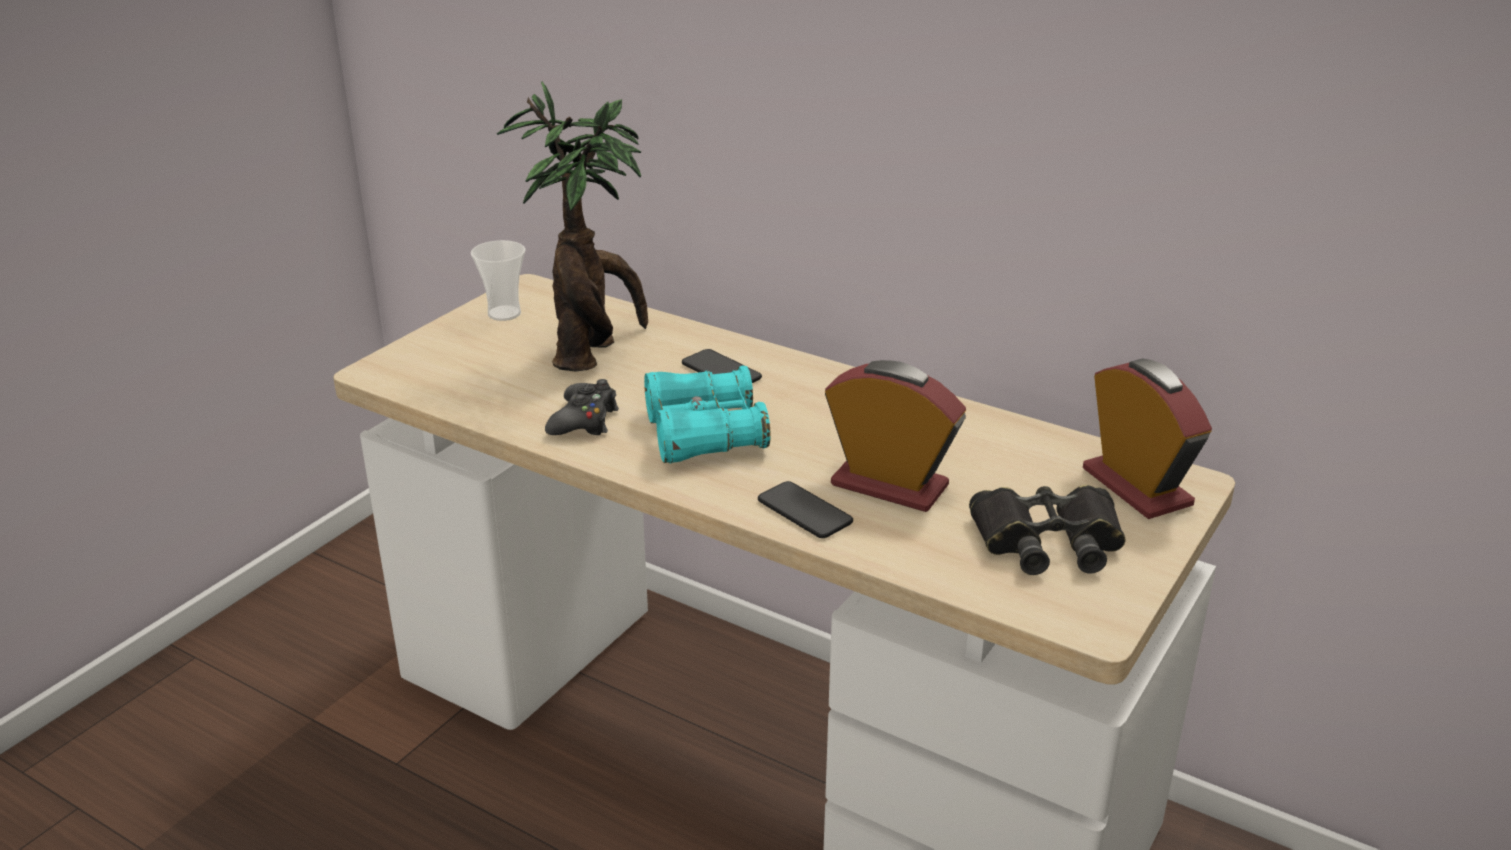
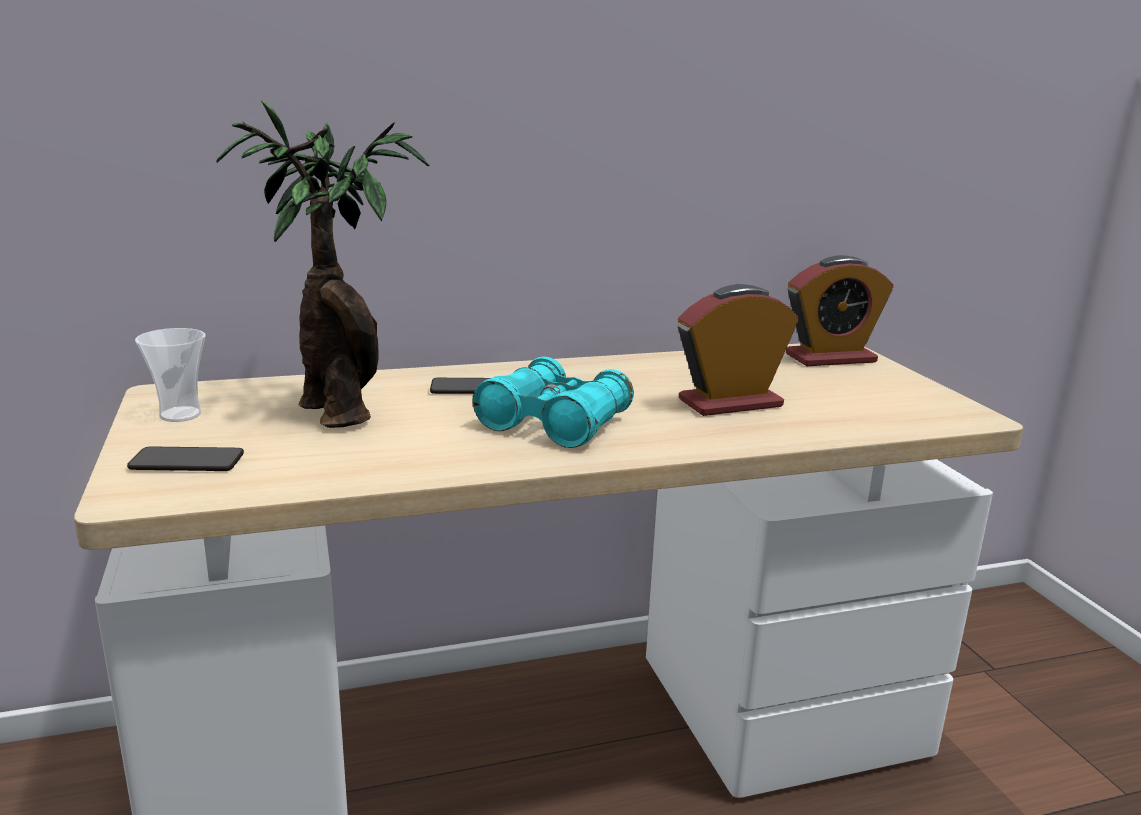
camera: 50 degrees left, 10 degrees down
(584, 420) = (442, 451): black game controller -> none
(804, 511) = (725, 435): phone -> phone (187, 462)
(1048, 541) = (863, 394): black binoculars -> none
(1136, 487) = (830, 358): alarm clock -> alarm clock turned 150 degrees clockwise

